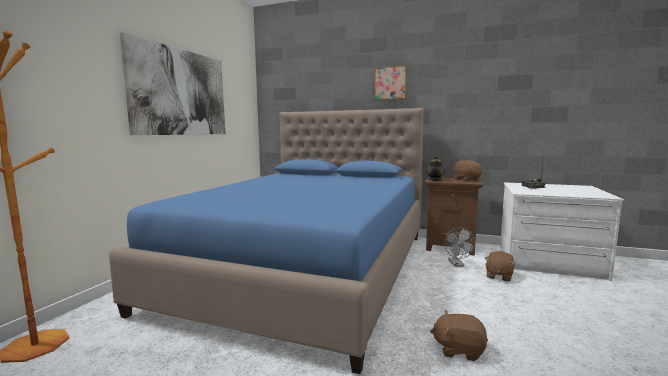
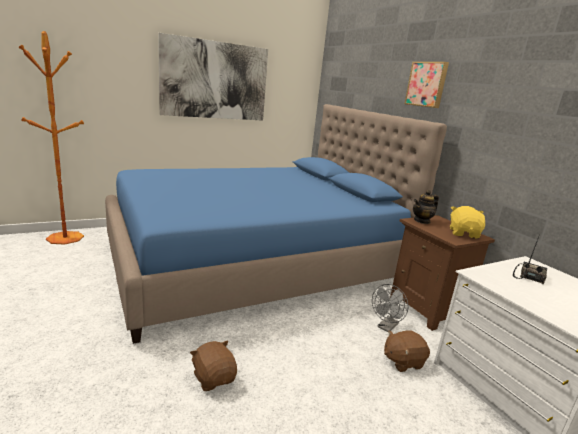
camera: 40 degrees right, 10 degrees up
(466, 179) = (464, 233): brown plush toy -> yellow plush toy

